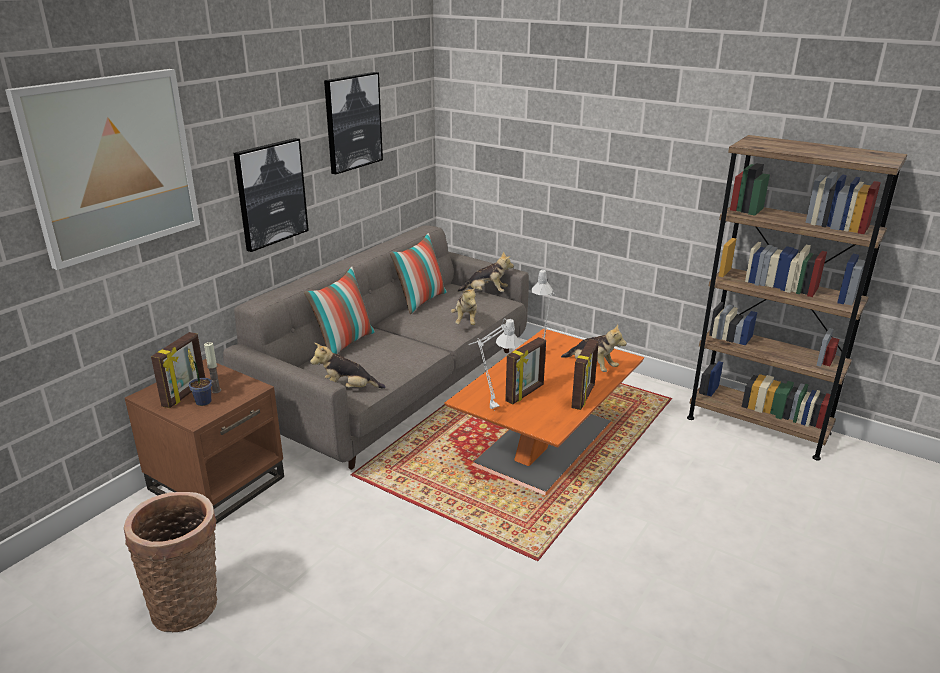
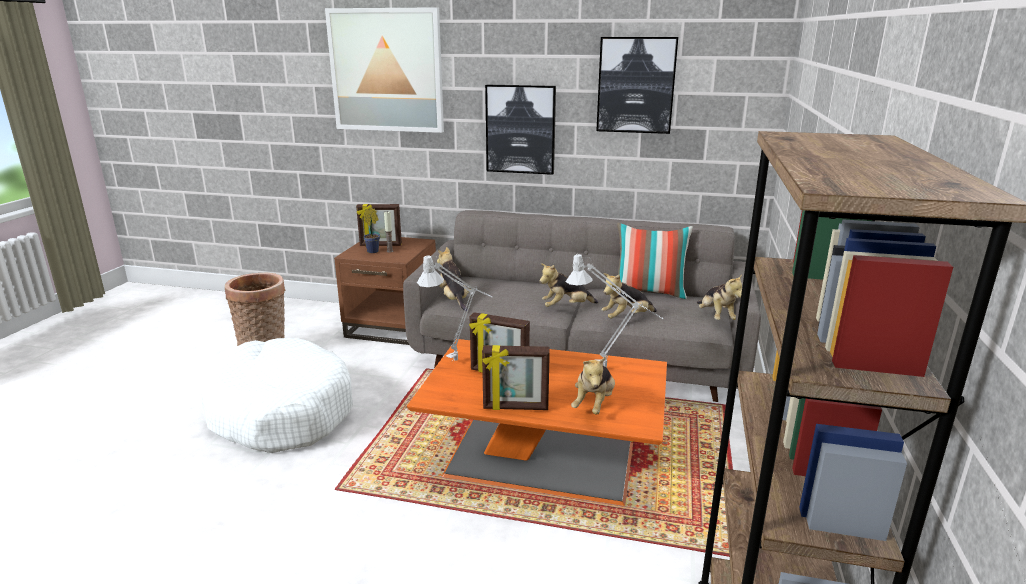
camera: 70 degrees right, 5 degrees down
(344, 343) = (528, 281): pillow -> none
(367, 594) = (280, 411): none -> white dog bed
(419, 340) = (566, 307): none -> plush toy

